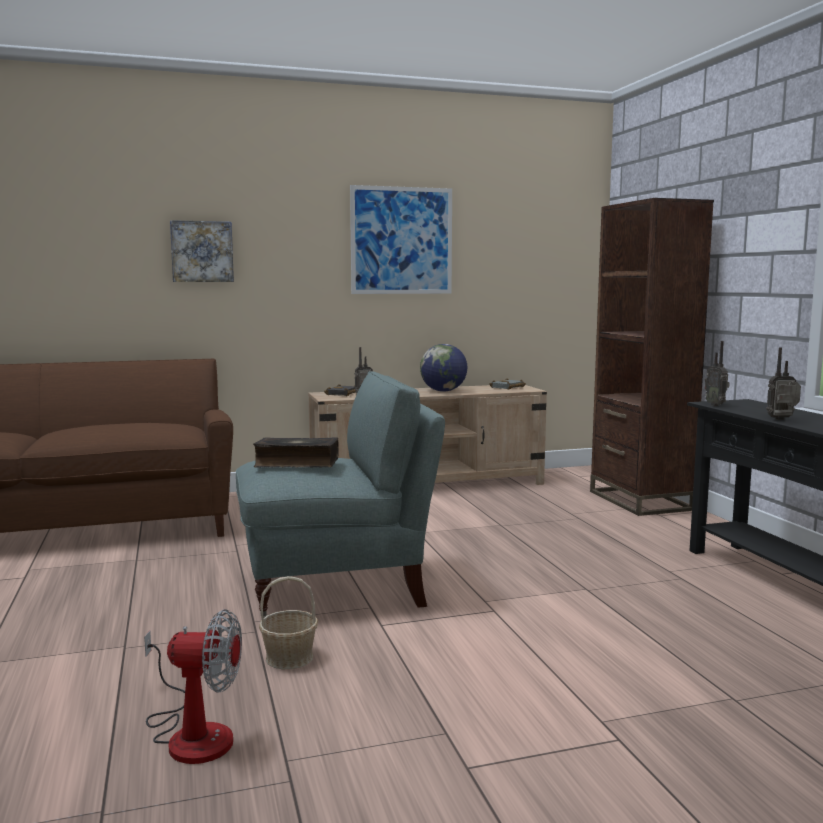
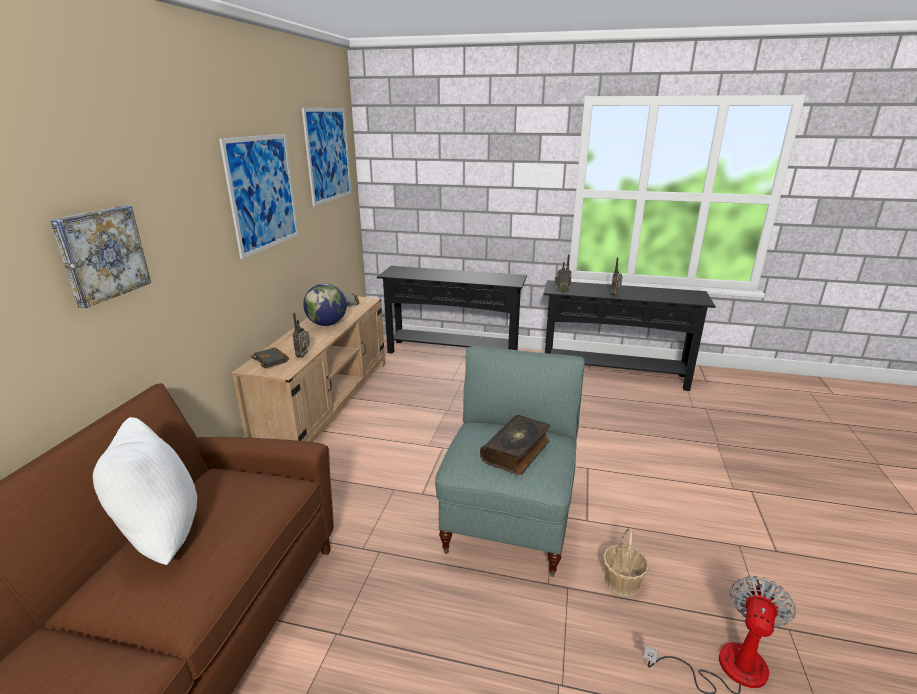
camera: 60 degrees left, 15 degrees up
(105, 424) = (160, 535): none -> white pillow
(537, 218) = (328, 155): none -> picture
(639, 500) = (452, 352): brown bookcase -> black console table

